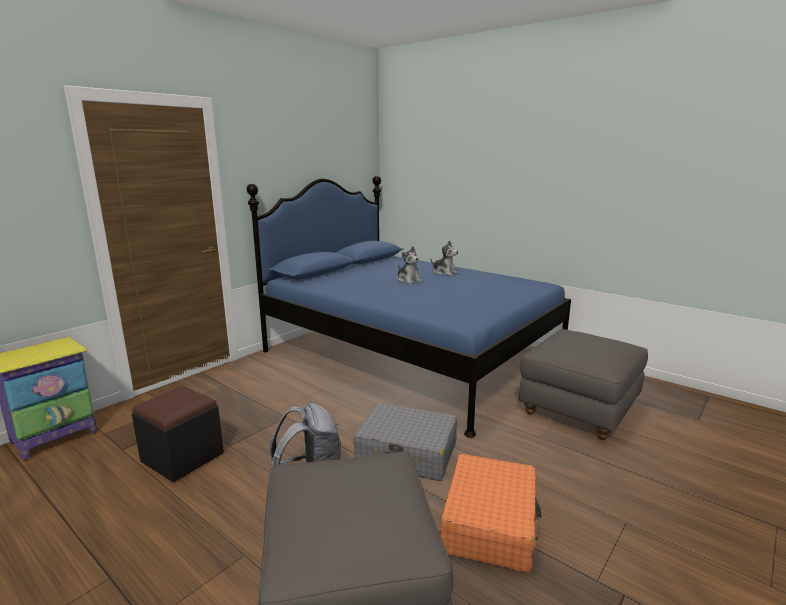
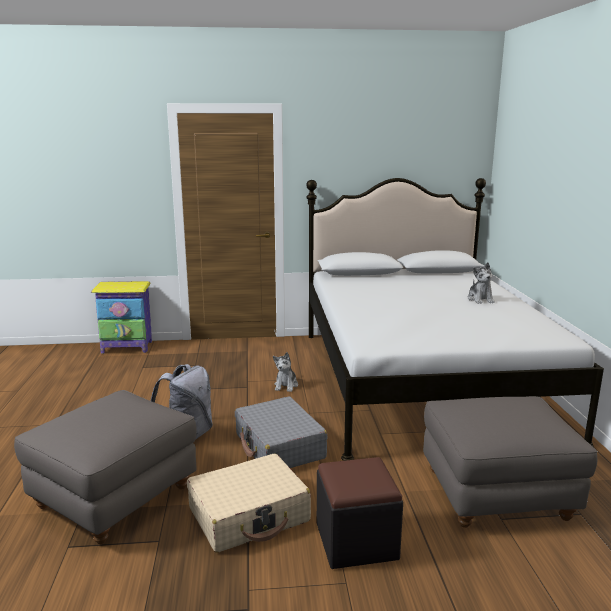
camera: 45 degrees right, 0 degrees up
(182, 457) = (160, 384): black ottoman -> black ottoman (356, 541)
(408, 280) = (423, 297): plush toy -> plush toy (286, 385)
(410, 355) = (421, 381): blue bed -> white bed
(490, 523) = (249, 515): orange suitcase -> beige suitcase

